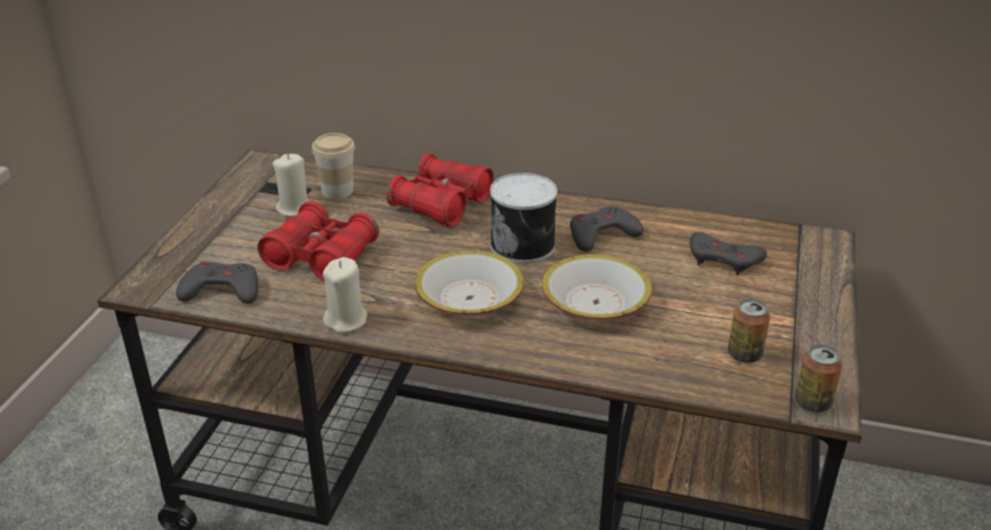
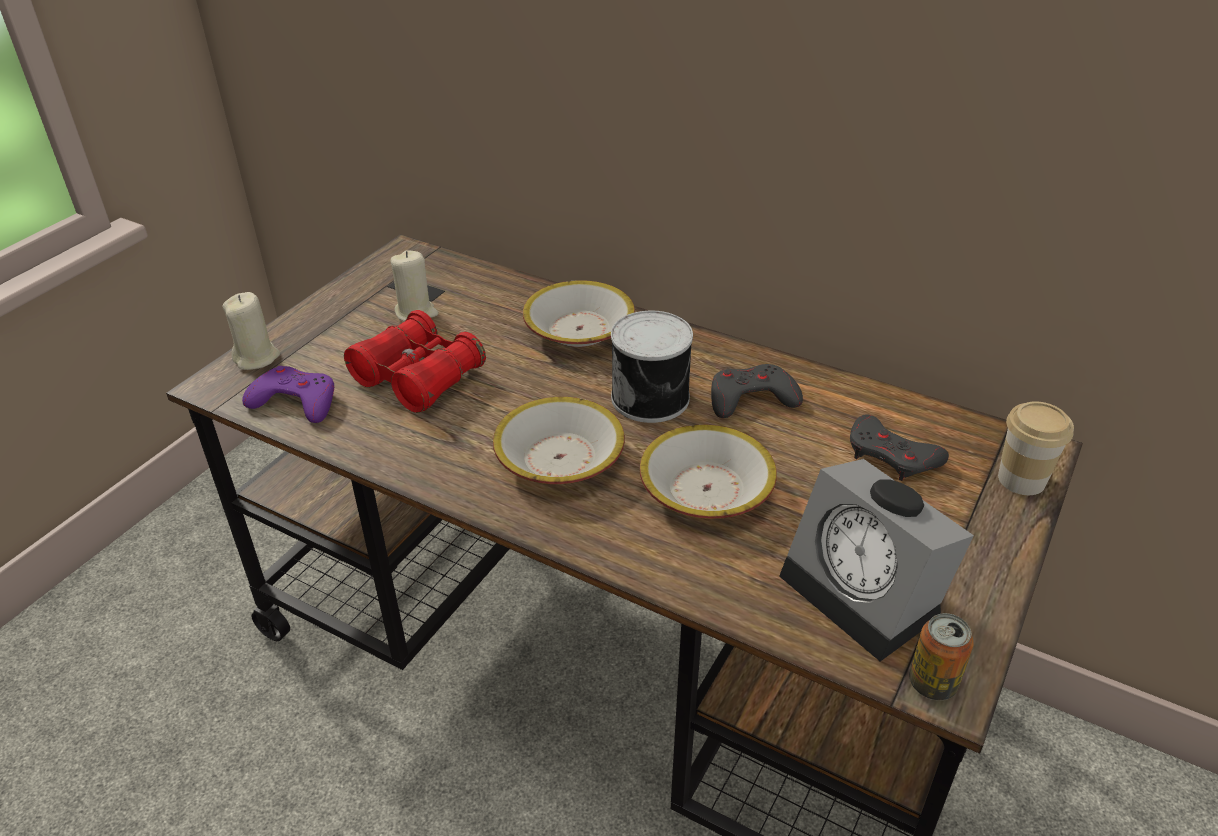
camera: 15 degrees right, 5 degrees up
(221, 290) = (295, 401): grey game controller -> purple game controller
(337, 190) = (471, 297): cup -> cup (1021, 479)
(346, 320) = (410, 462): beige candle -> beige candle (257, 358)
(441, 204) = (579, 330): red binoculars -> bowl
(744, 355) = (867, 595): can -> alarm clock

